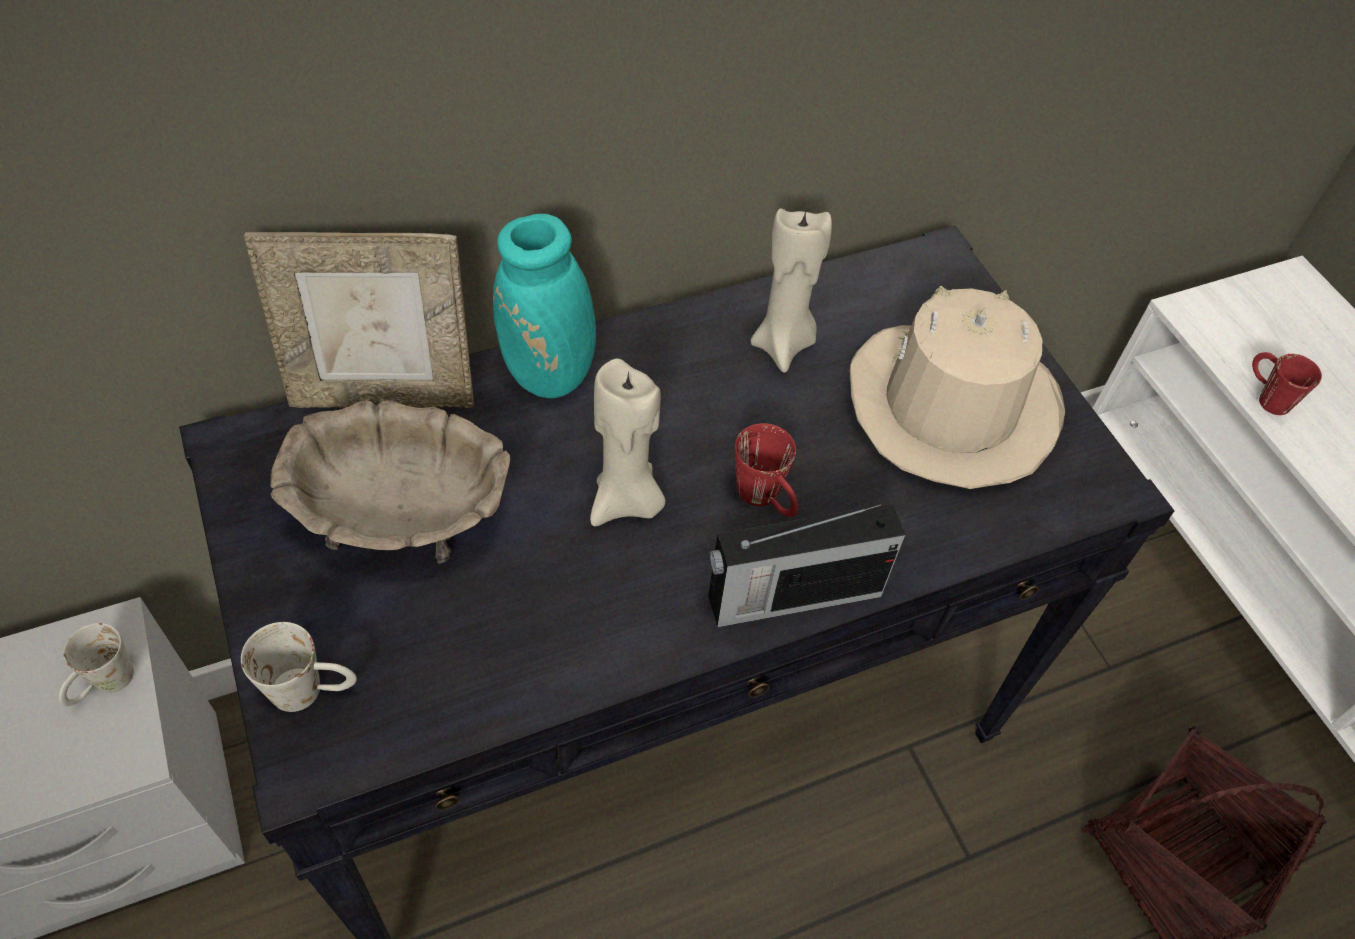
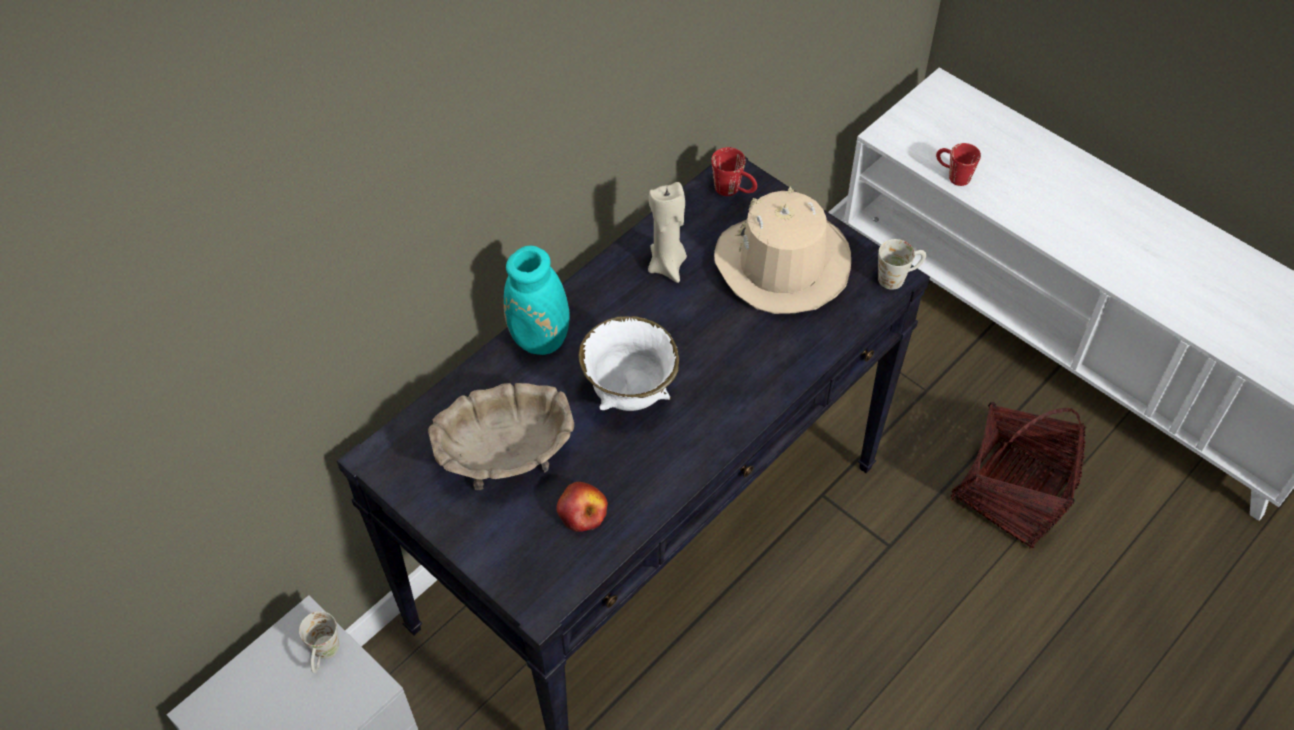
camera: 20 degrees left, 0 degrees up
(312, 690) = (518, 567): white mug -> white mug (898, 277)
(384, 395) = (449, 391): picture frame -> none
(456, 648) = (582, 512): none -> apple
(627, 502) = (629, 395): beige candle -> white bowl
(766, 499) = (706, 361): red mug -> red mug (734, 190)
(791, 596) = (748, 409): radio -> none

